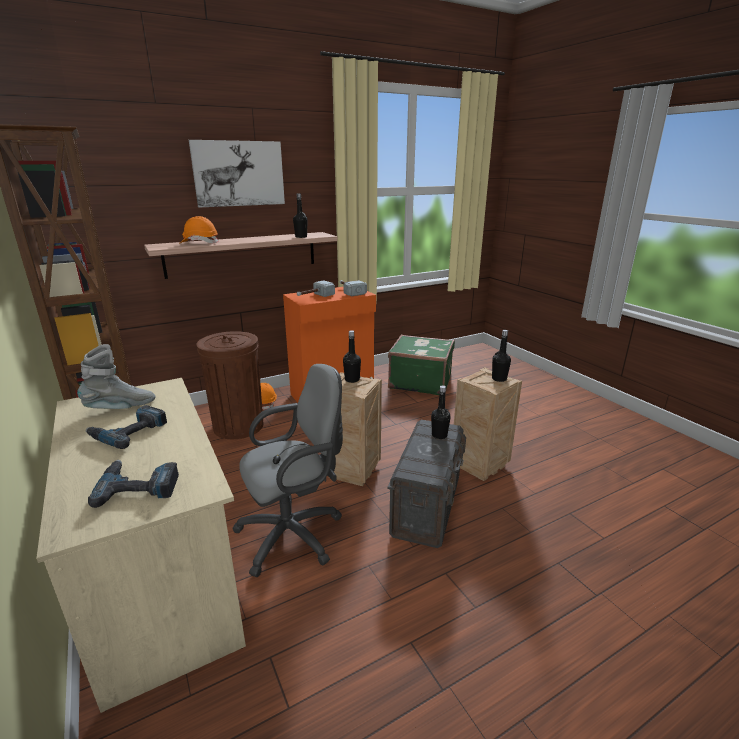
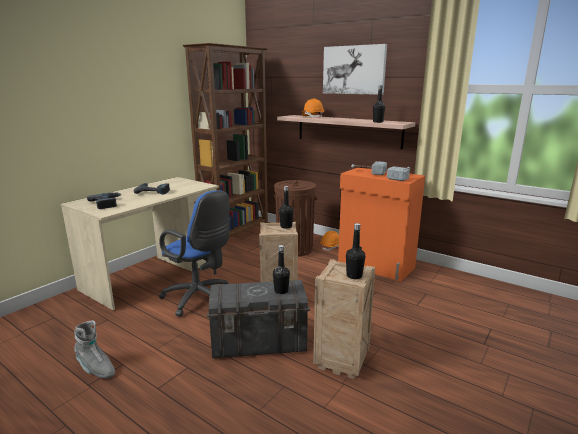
camera: 65 degrees right, 5 degrees down
(121, 408) = (176, 185): grey boot -> grey boot (95, 369)
(295, 533) = (200, 299): grey office chair -> blue office chair
(420, 382) = (460, 298): green suitcase -> none

